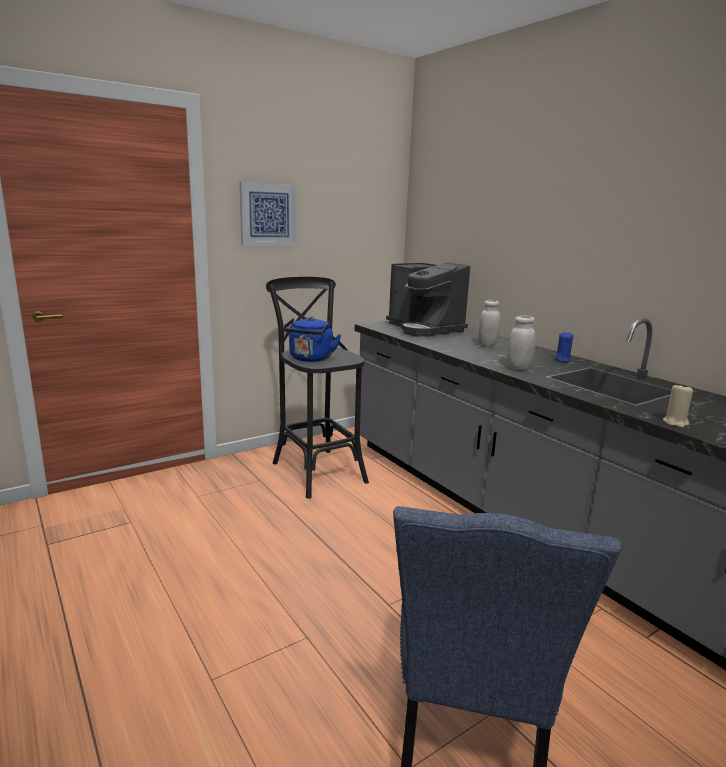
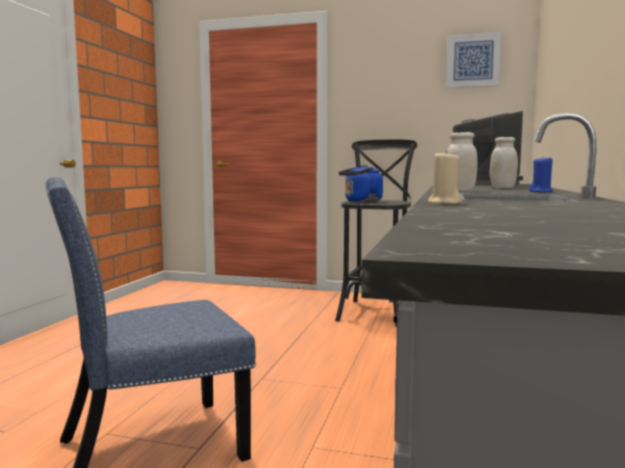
camera: 50 degrees right, 10 degrees down
(268, 214) = (377, 92): picture -> picture (473, 60)

